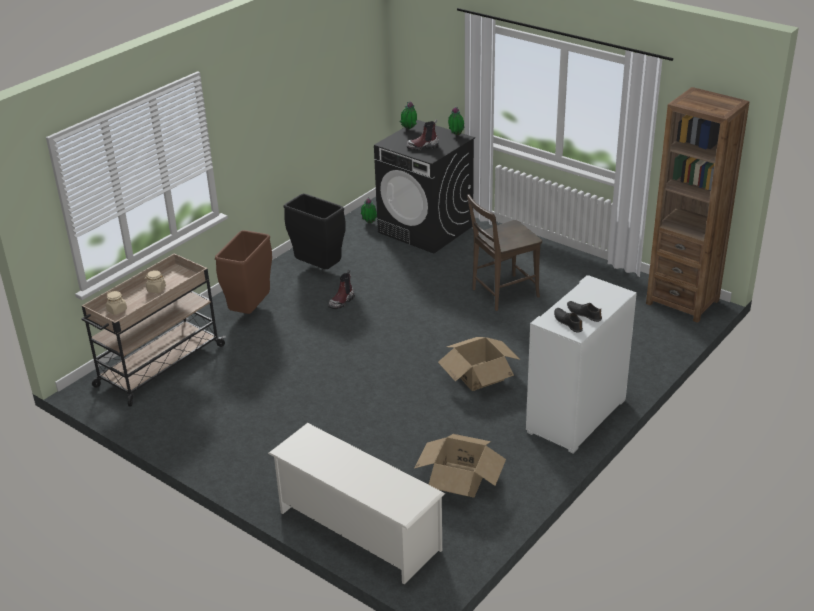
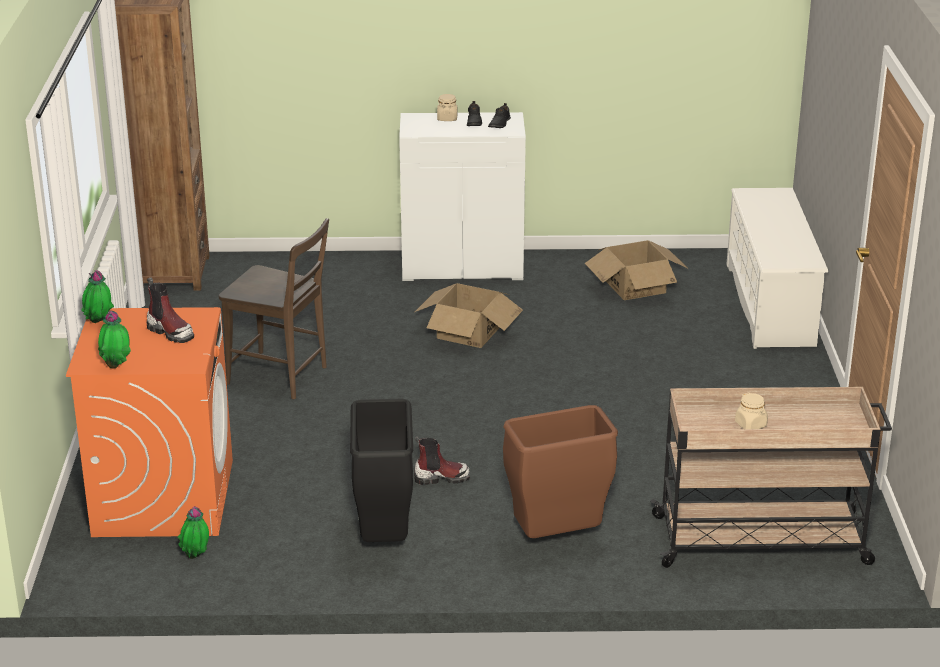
camera: 130 degrees left, 5 degrees down
(117, 310) = (830, 426): beige jar -> beige jar (447, 118)
(426, 229) = (163, 497): black washing machine -> orange washing machine

